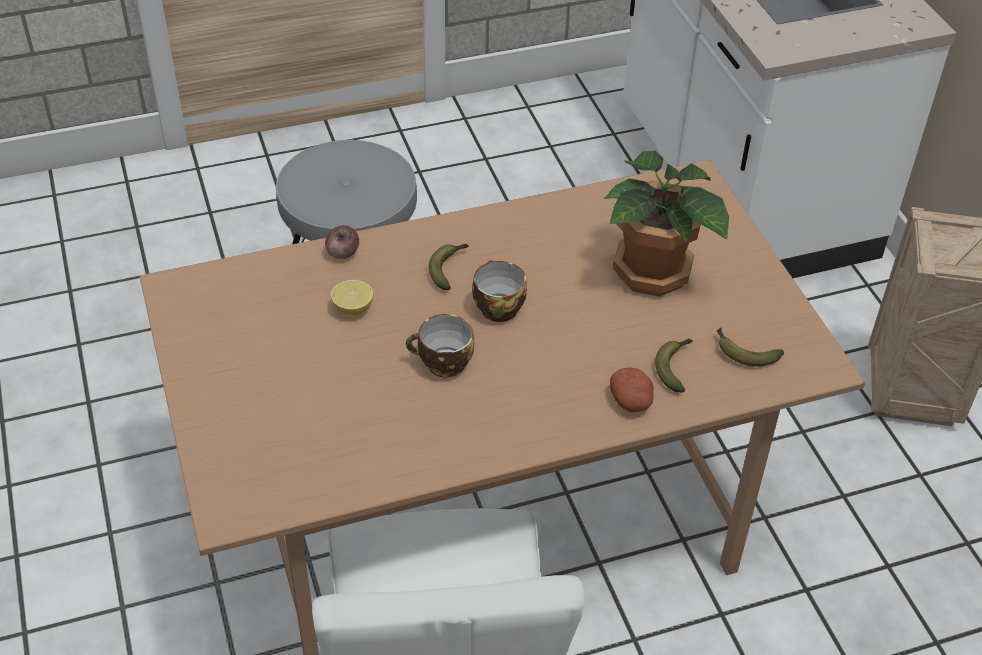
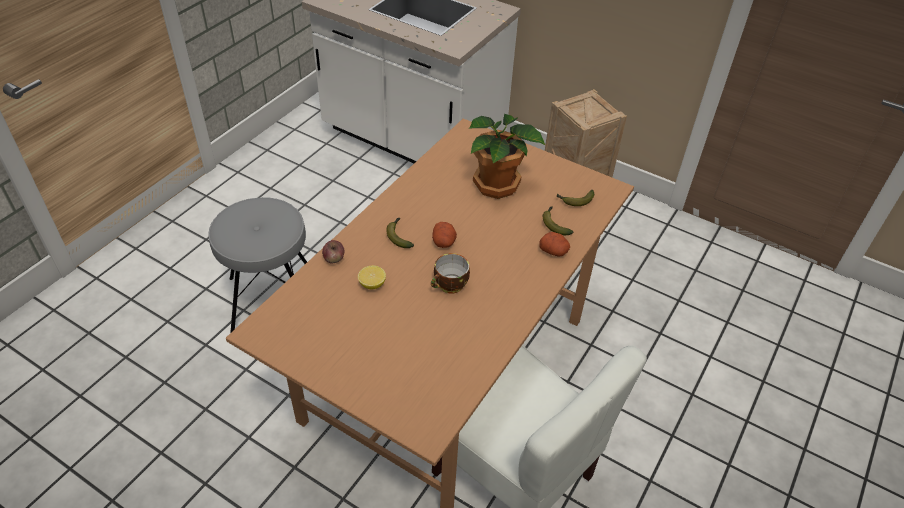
camera: 40 degrees left, 0 degrees up
(496, 307) = (444, 242): cup -> potato

